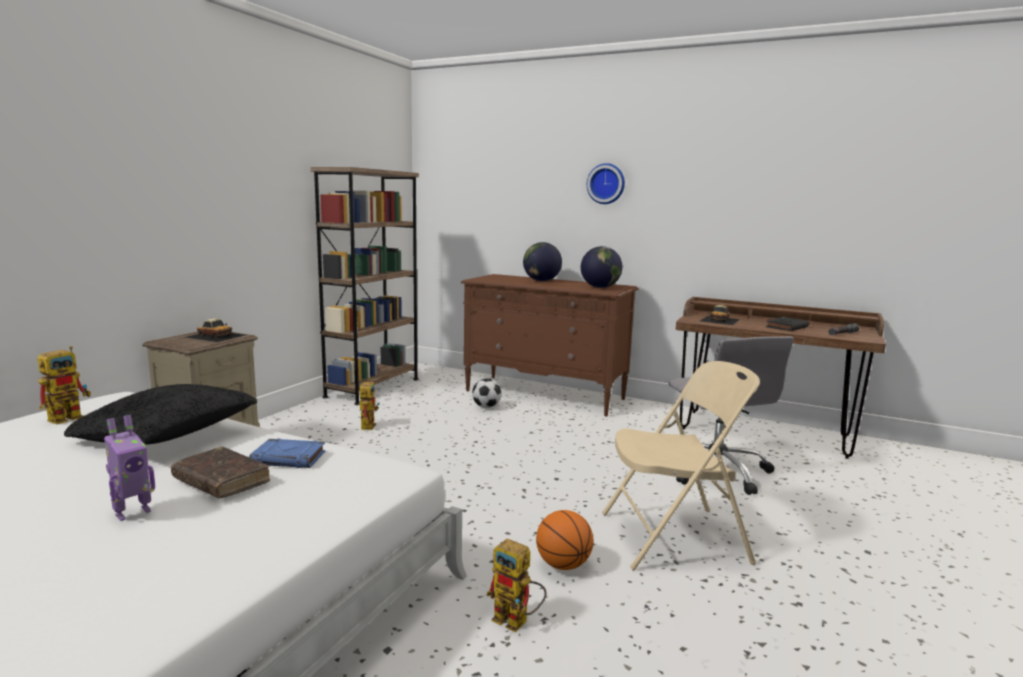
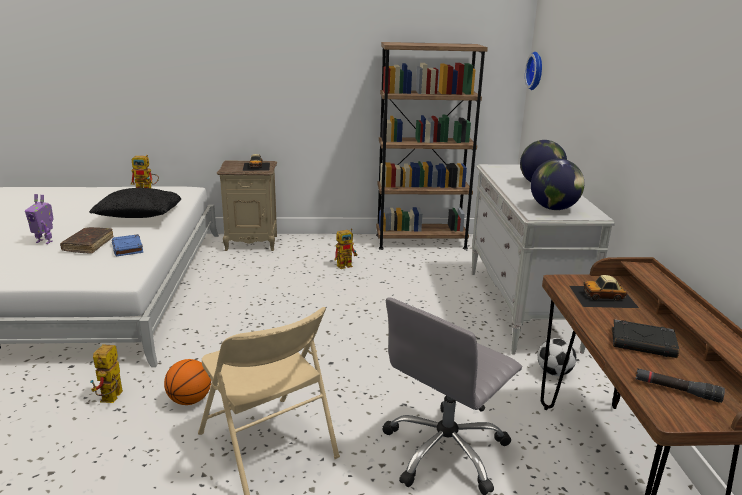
camera: 60 degrees right, 10 degrees up
(486, 407) = (446, 293): football -> football (554, 372)
(545, 395) = (520, 309): brown dresser -> white dresser
(606, 184) = (625, 78): wall clock -> wall clock (536, 71)

